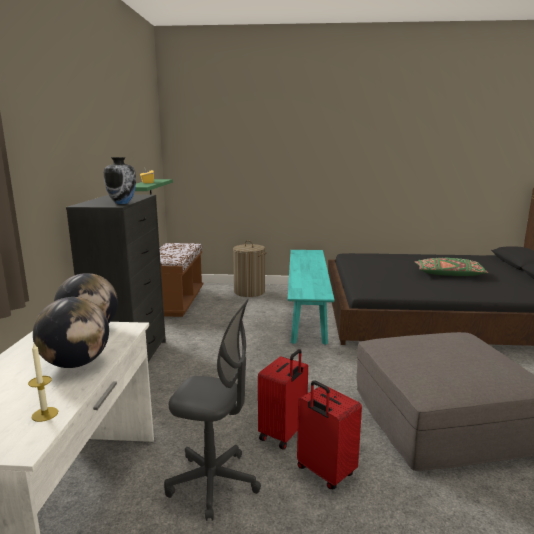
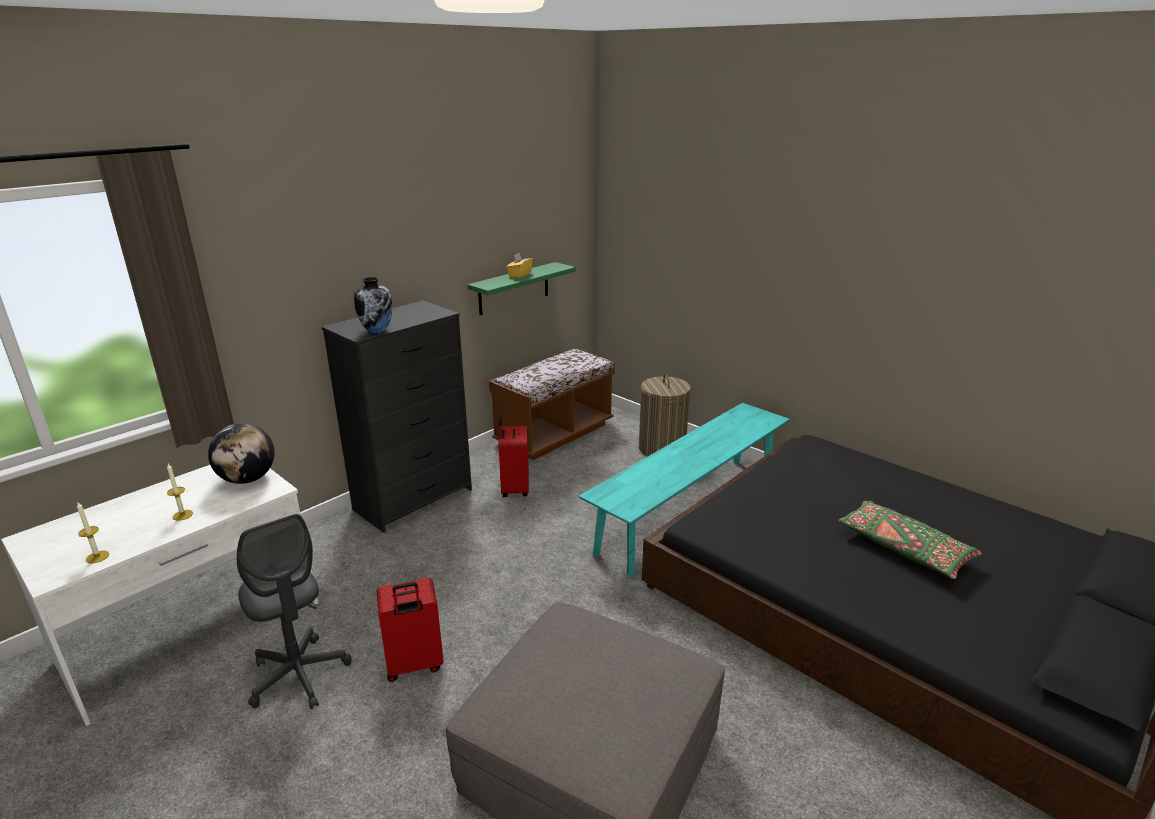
camera: 40 degrees right, 10 degrees up
(76, 364) = (182, 515): globe -> candle
(324, 472) = (385, 730): red suitcase -> red suitcase (514, 489)

